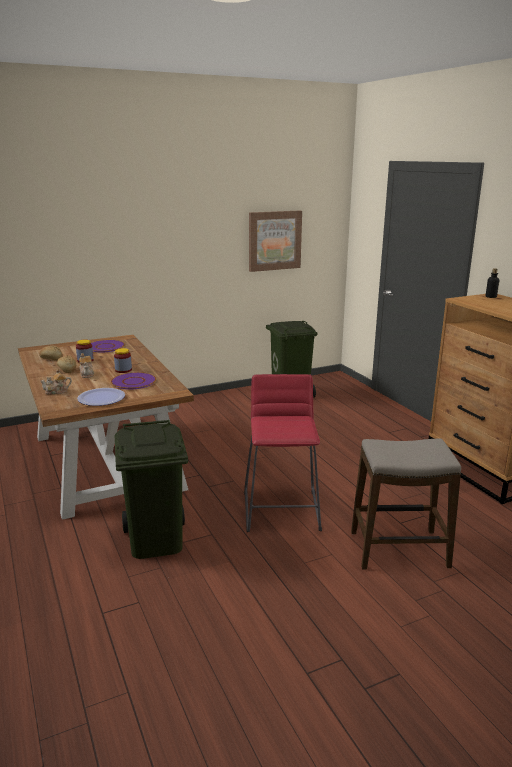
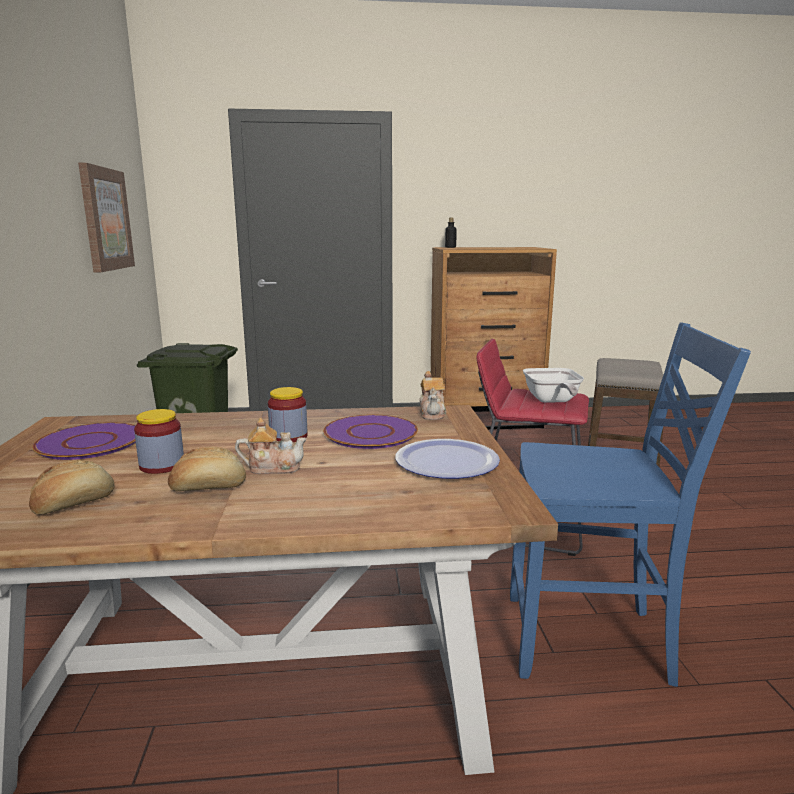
camera: 70 degrees left, 5 degrees down
(57, 391) = (368, 502): teapot -> teapot (432, 413)
(154, 540) = (590, 641): green trash can -> blue chair
(280, 428) = (552, 401): none -> frying pan

